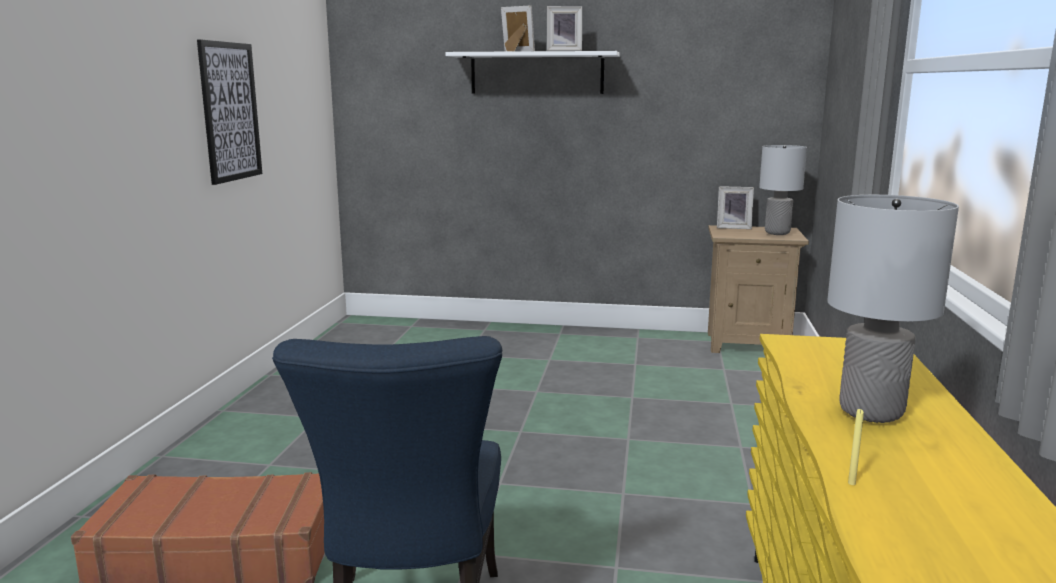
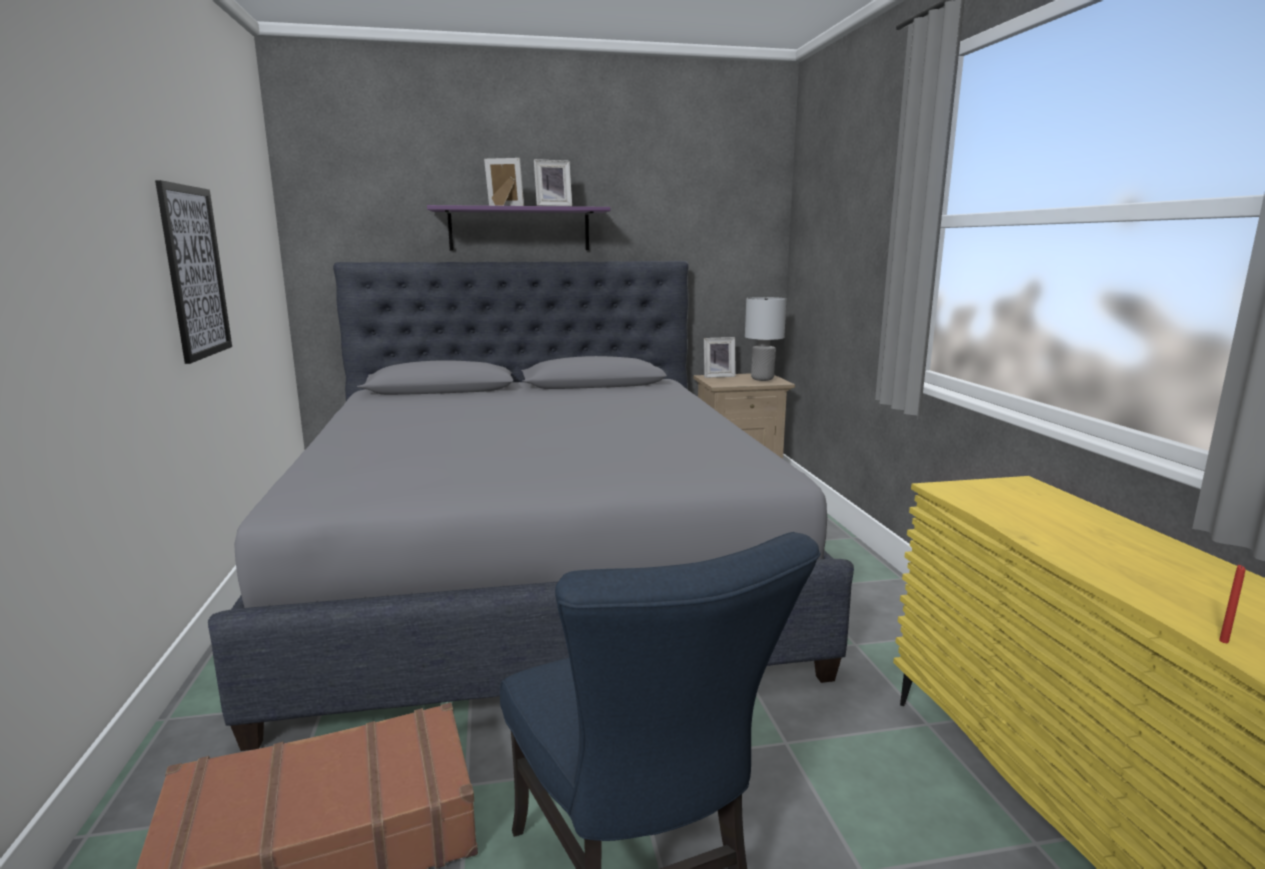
camera: 20 degrees left, 0 degrees up
(498, 391) = (538, 565): none -> grey bed
(537, 73) = (519, 229): white shelf -> purple shelf
(851, 483) = (1223, 641): yellow candle -> red candle
(870, 415) = (1123, 559): grey table lamp -> none

